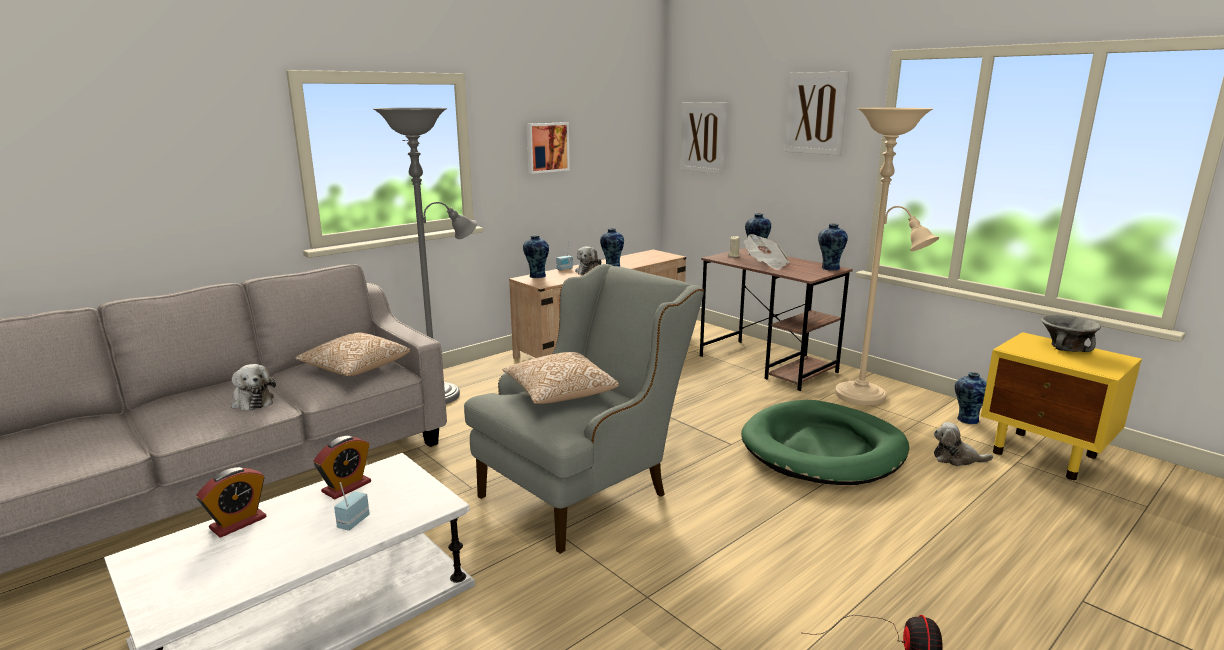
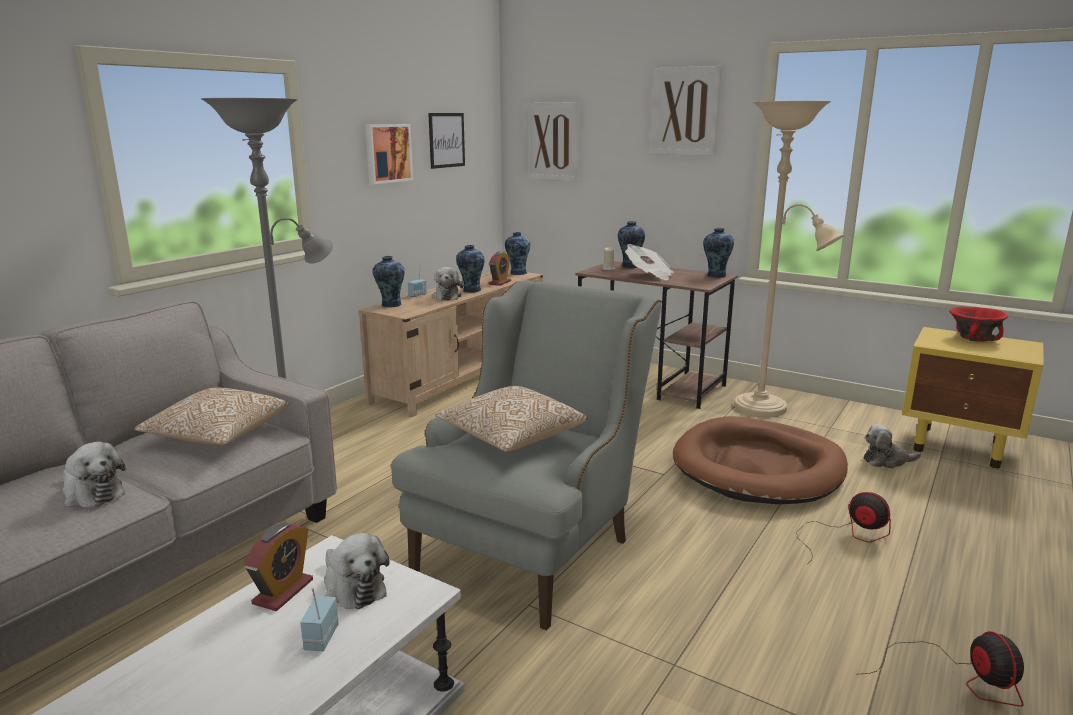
camera: 15 degrees left, 0 degrees up
(238, 523) = (151, 668): alarm clock -> alarm clock (500, 282)
(394, 491) = (352, 587): none -> plush toy
(605, 135) = (446, 140): none -> picture
(823, 449) = (758, 467): green dog bed -> brown dog bed
(869, 519) = (846, 535): none -> fan
(966, 419) = (871, 420): vase -> vase (517, 273)
(1065, 348) = (973, 338): grey bowl -> red bowl

